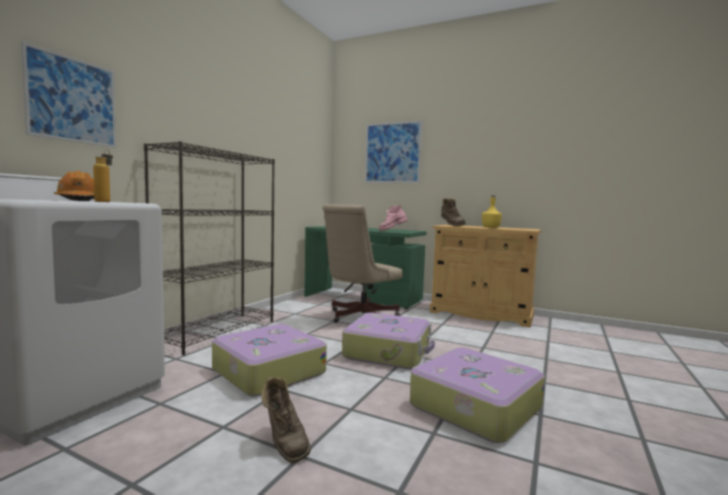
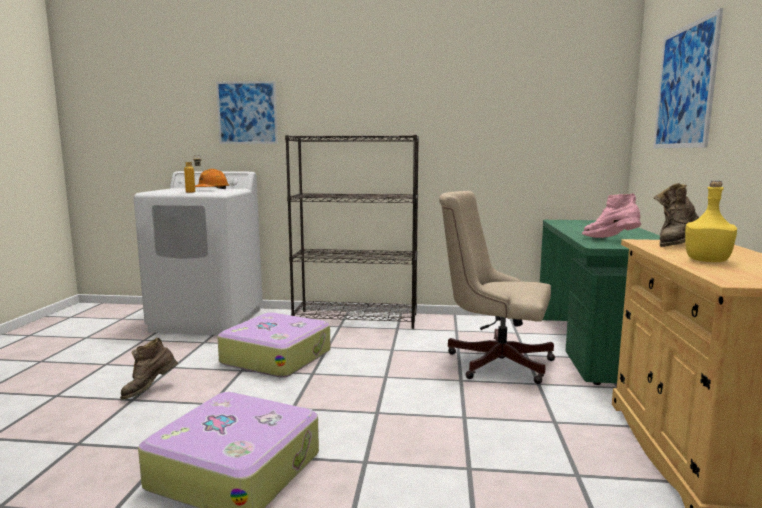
camera: 70 degrees right, 5 degrees up
(389, 351) = (376, 399): suitcase -> none

